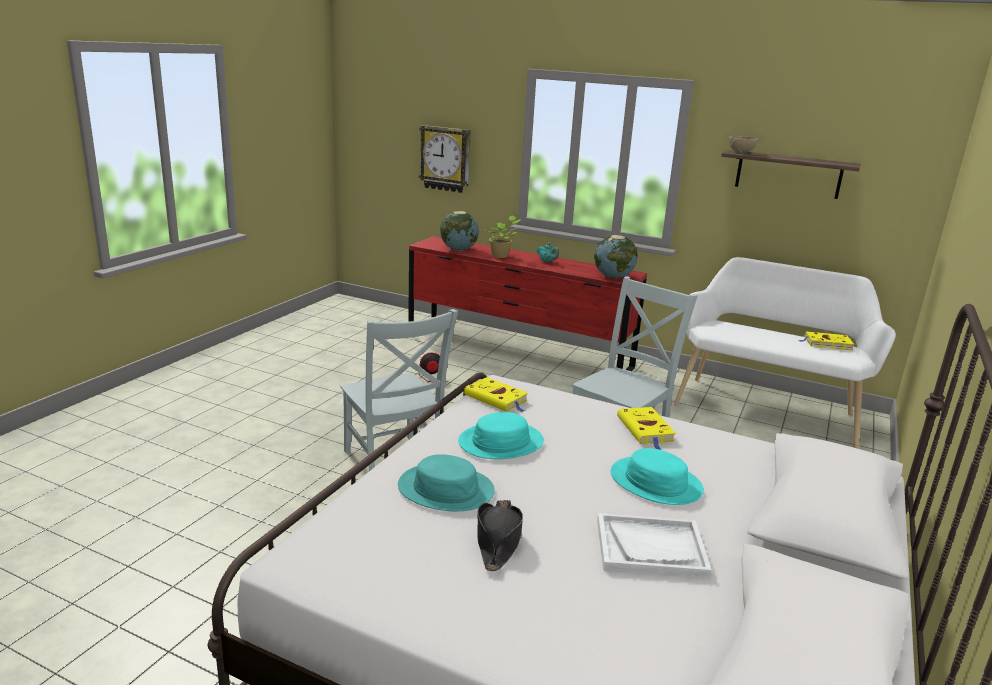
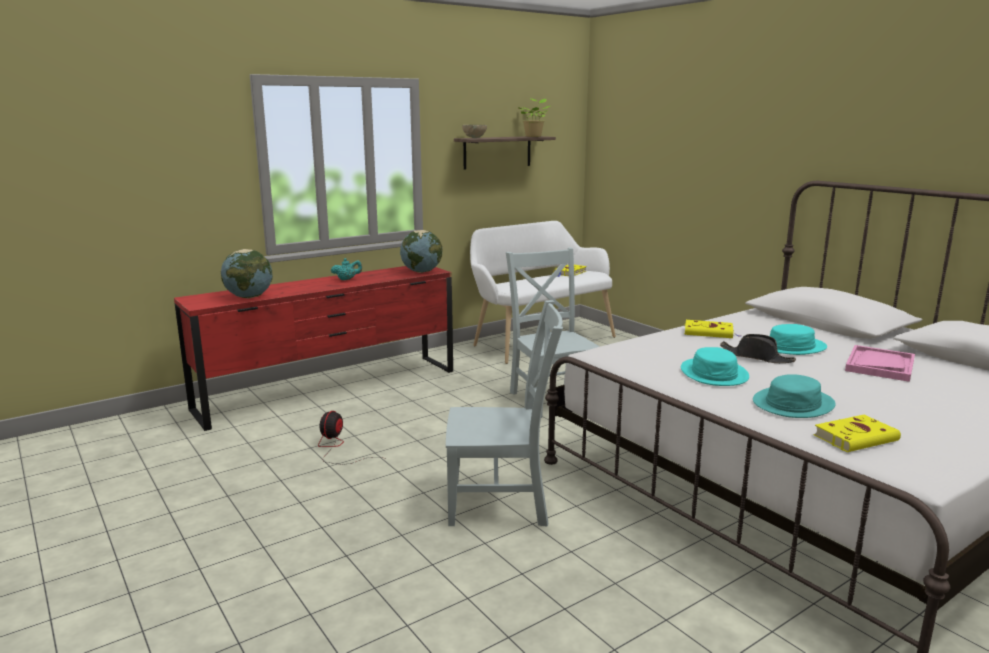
camera: 60 degrees left, 5 degrees down
(445, 159) = (152, 197): wall clock -> none
(497, 399) = (628, 360): yellow book -> yellow book (857, 438)
(498, 540) = (874, 401): black hat -> black hat (756, 357)
(501, 256) = (300, 288): potted plant -> potted plant (534, 136)
(651, 548) = (879, 365): white tray -> pink tray

